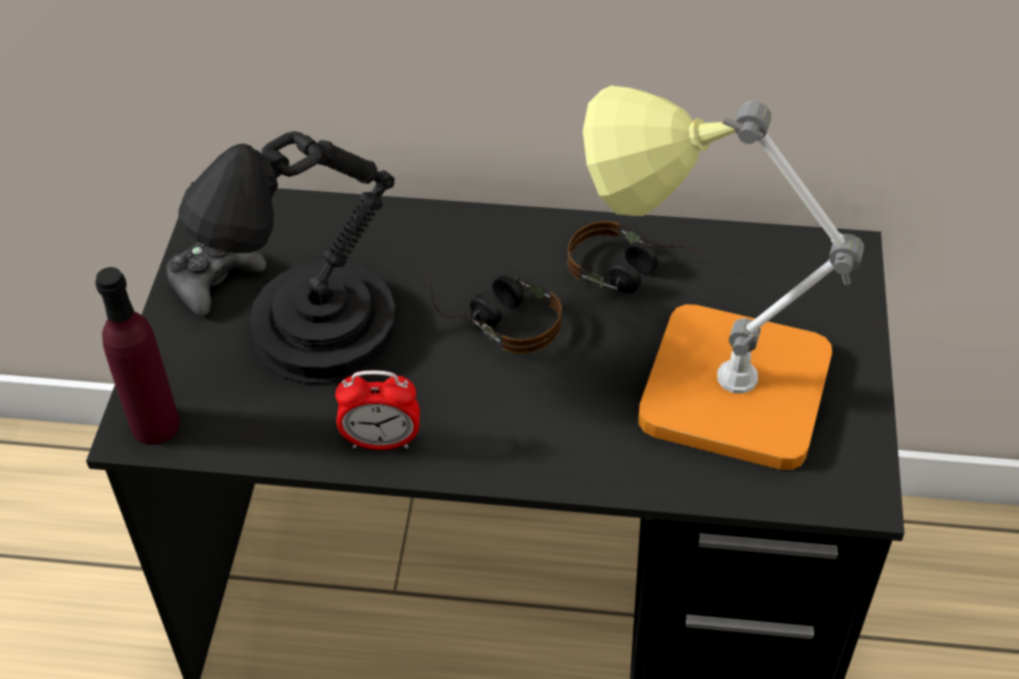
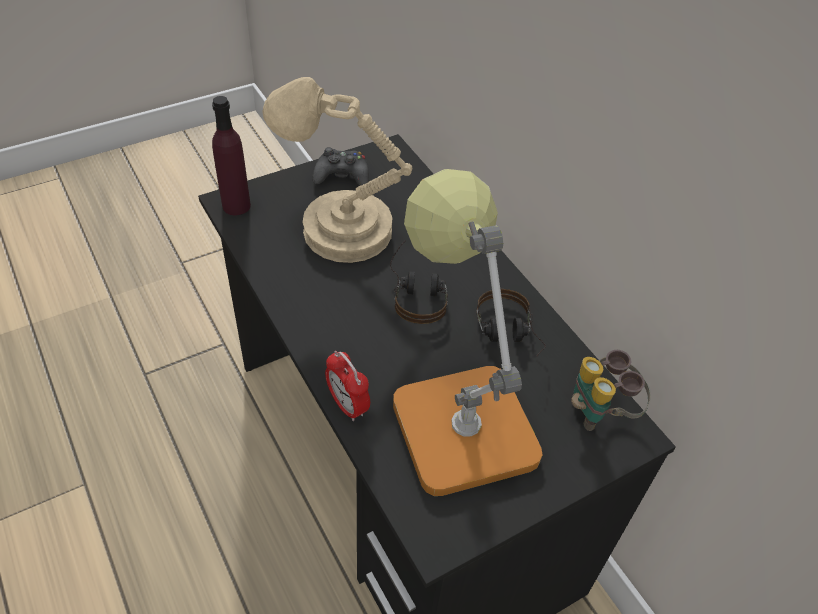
camera: 50 degrees right, 0 degrees up
(315, 337) = (339, 230): black table lamp -> beige table lamp
(381, 441) = (292, 291): alarm clock -> alarm clock (347, 405)
(795, 261) = (600, 411): none -> binoculars

